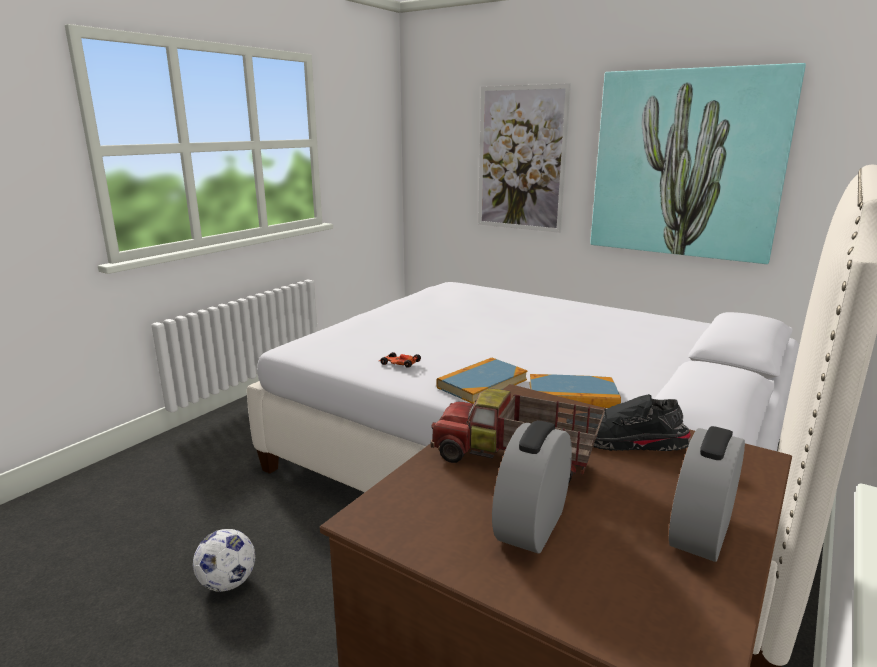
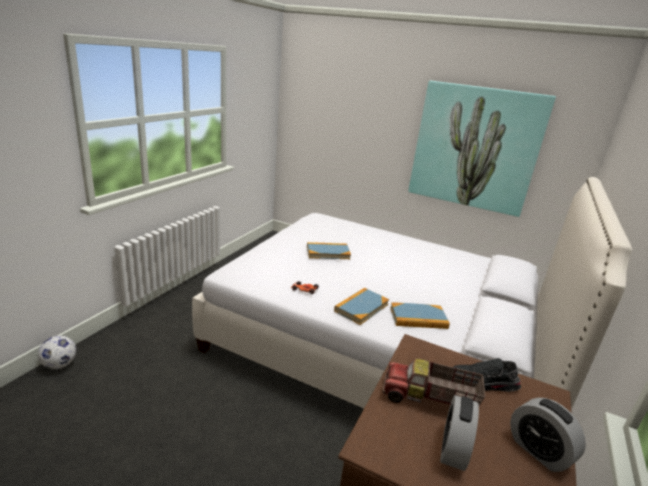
camera: 10 degrees left, 5 degrees up
(227, 583) = (196, 437): football -> football (60, 365)
(451, 322) = (328, 253): none -> book
(521, 159) = (365, 129): picture -> none
(700, 533) = (538, 451): alarm clock -> alarm clock turned 60 degrees counterclockwise

